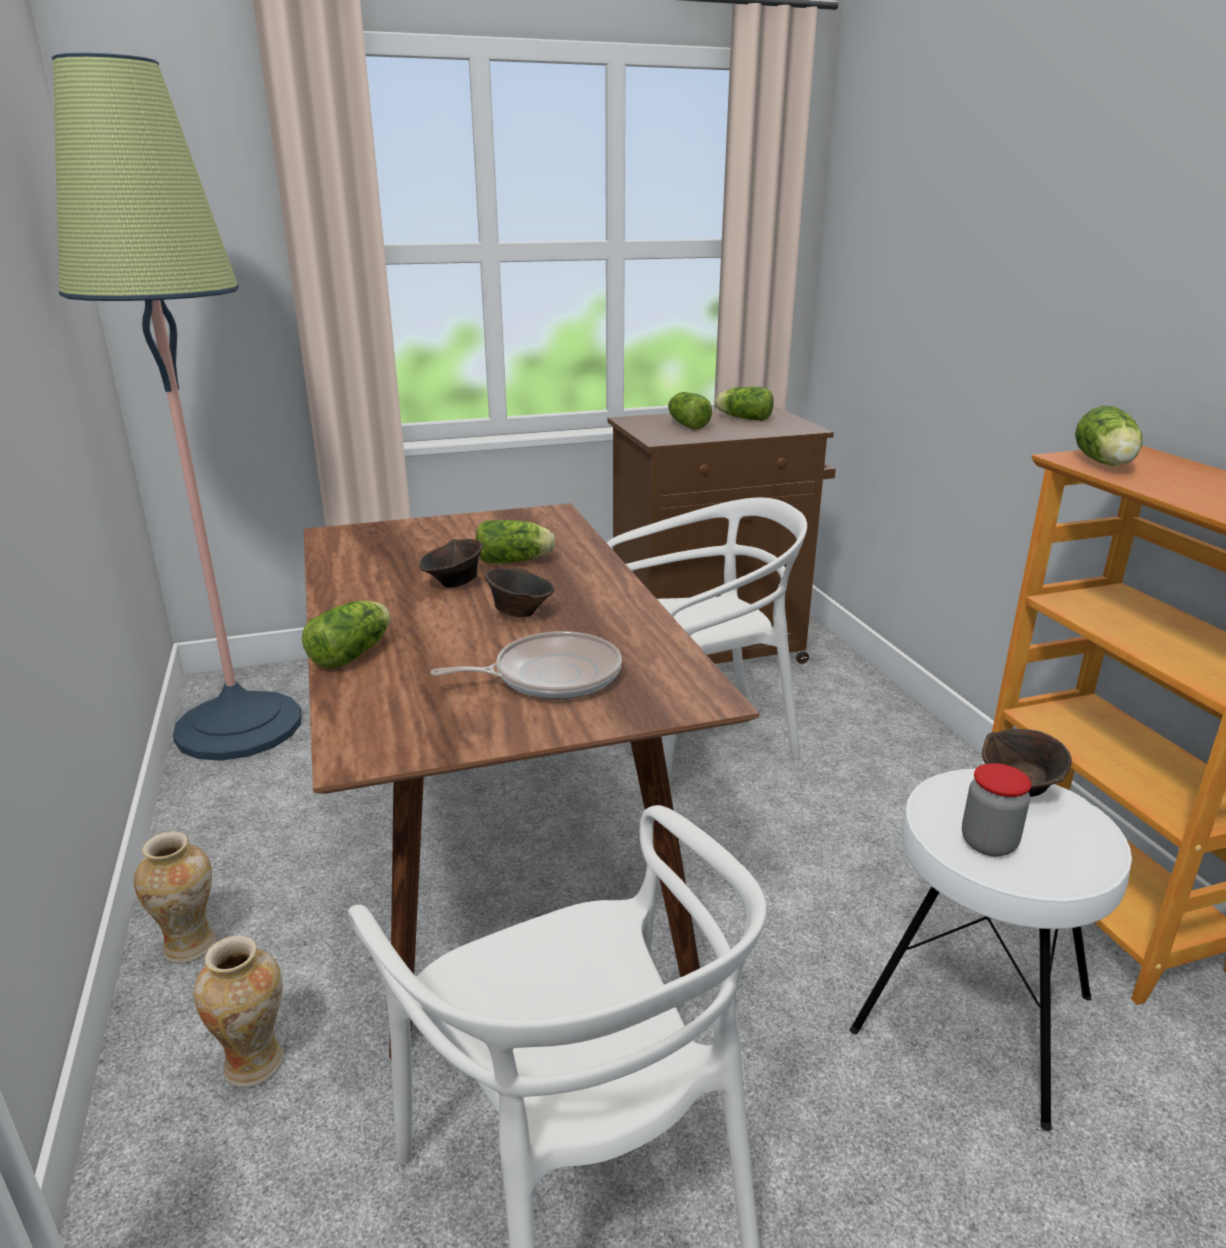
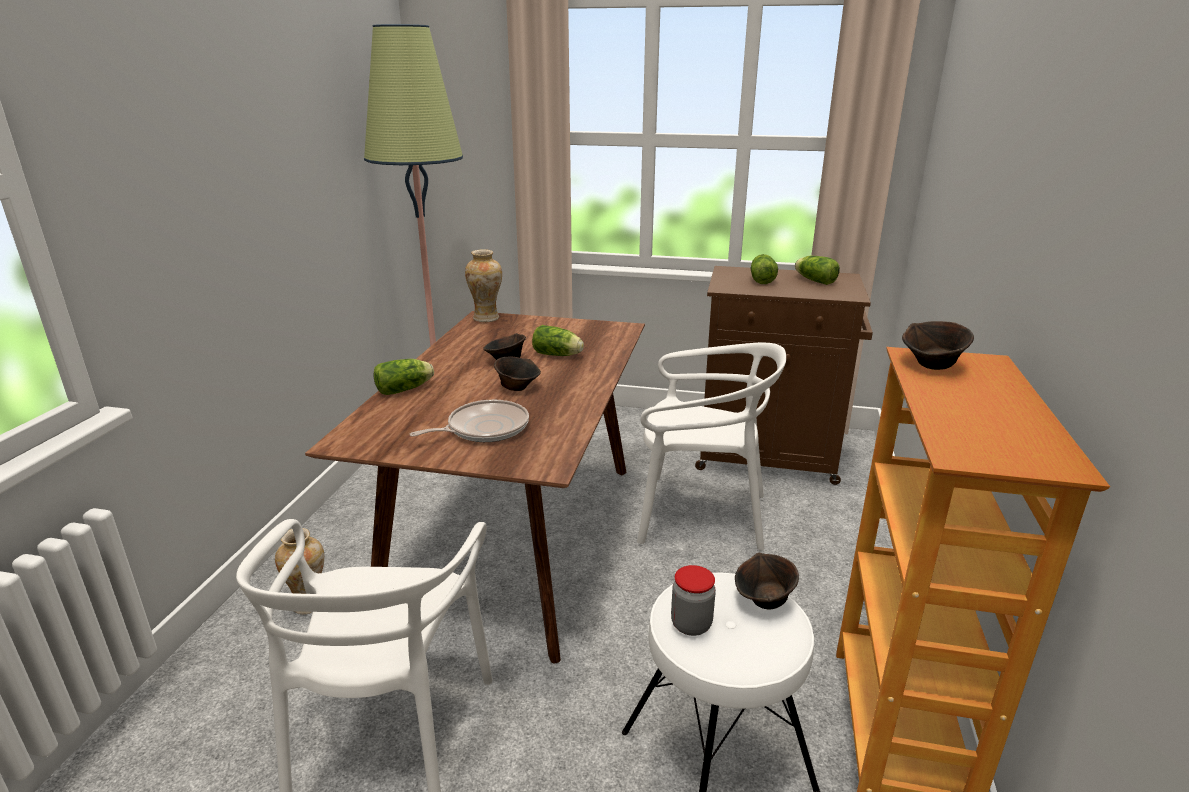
camera: 30 degrees right, 0 degrees up
(191, 946) = (328, 535): vase -> vase (486, 318)
(550, 676) = (484, 428): frying pan -> frying pan turned 45 degrees counterclockwise
(1105, 464) = (932, 365): lettuce -> brown bowl

